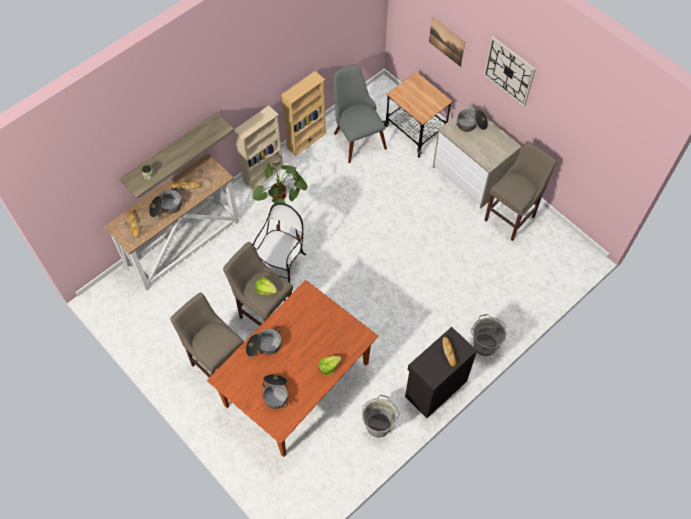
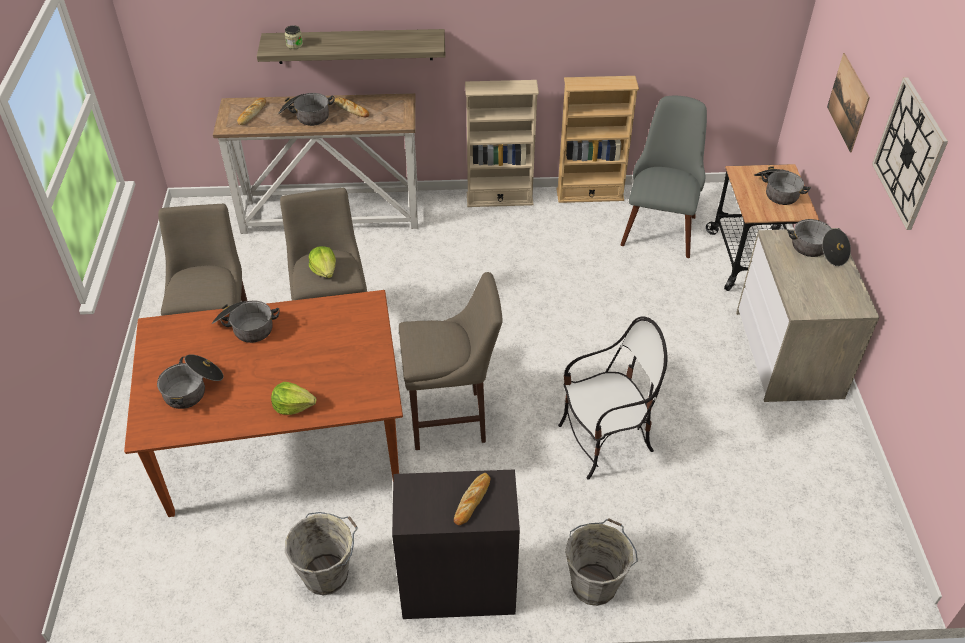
camera: 40 degrees right, 15 degrees down
(282, 201) = (491, 238): potted plant -> none
(282, 264) = (418, 300): chair -> chair (605, 442)
(421, 95) = (777, 191): none -> cooking pot
(511, 217) = (805, 442): beige stool -> beige stool (452, 420)

